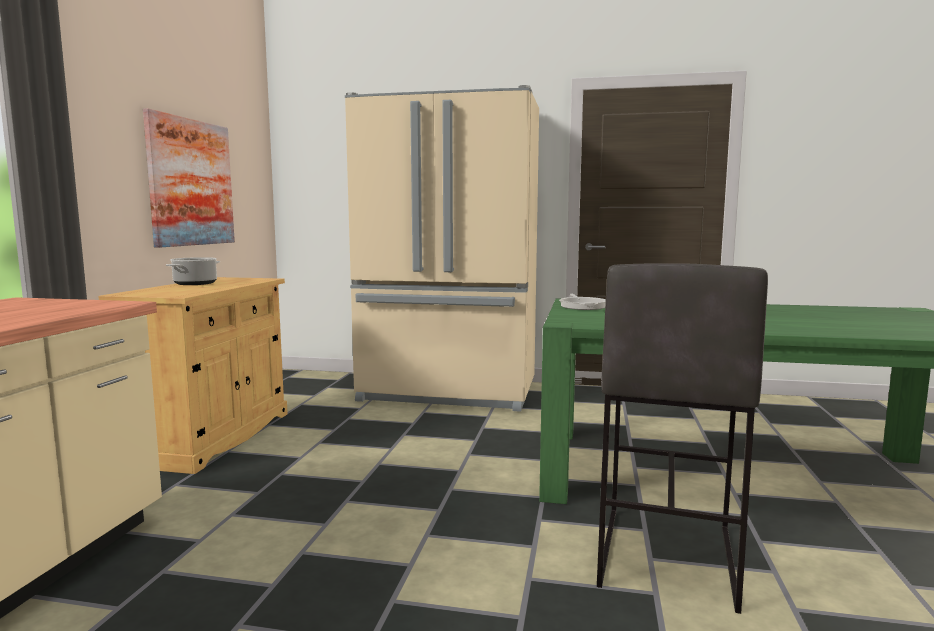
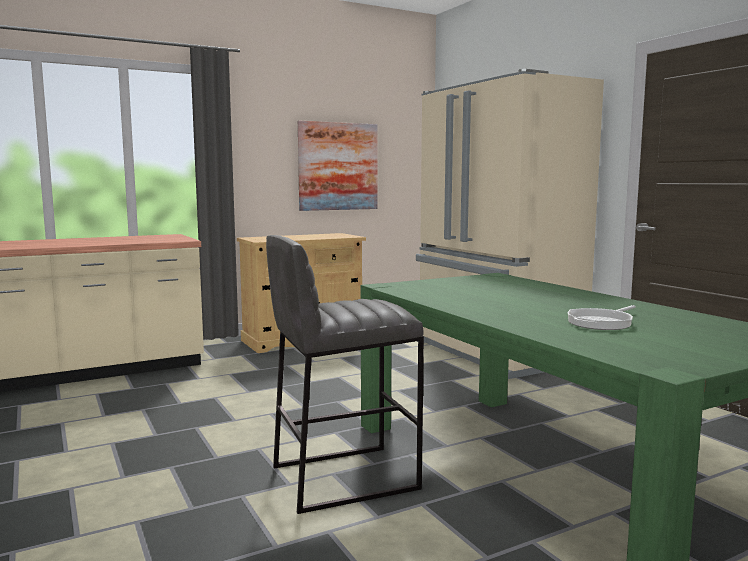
camera: 50 degrees right, 0 degrees up
(195, 283) = (305, 235): cooking pot -> none
(582, 306) = (473, 279): frying pan -> frying pan (602, 322)

